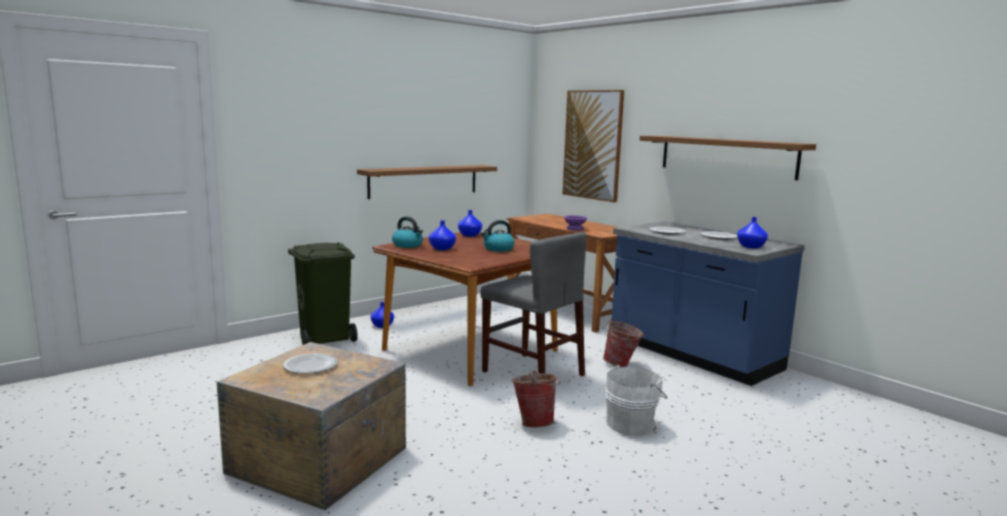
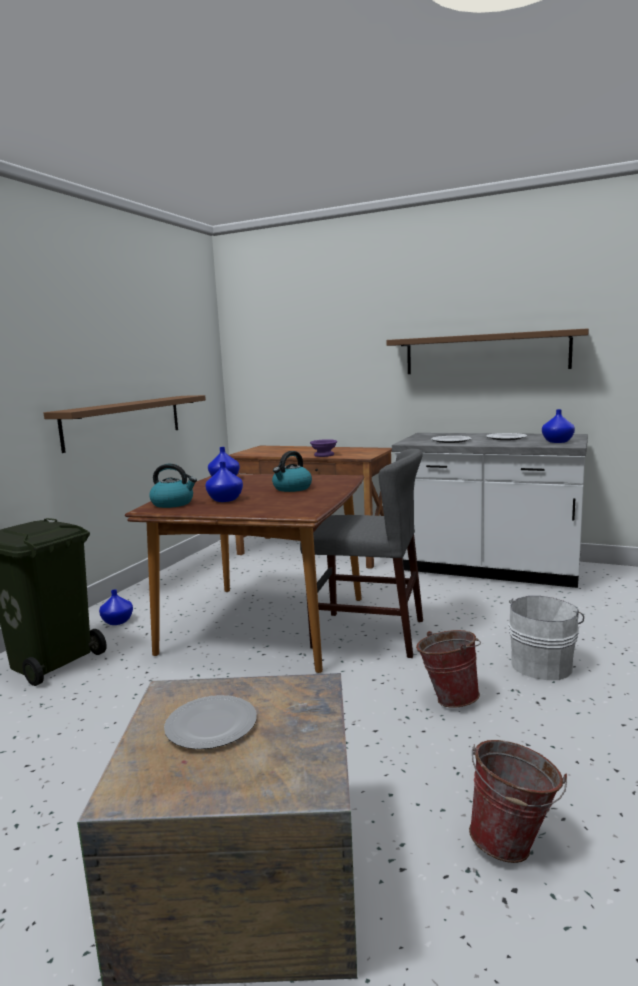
camera: 25 degrees left, 0 degrees up
(593, 145) = (311, 359): picture -> none
(622, 365) = (442, 598): bucket -> bucket (514, 844)
(692, 355) = (488, 569): blue counter -> white counter

